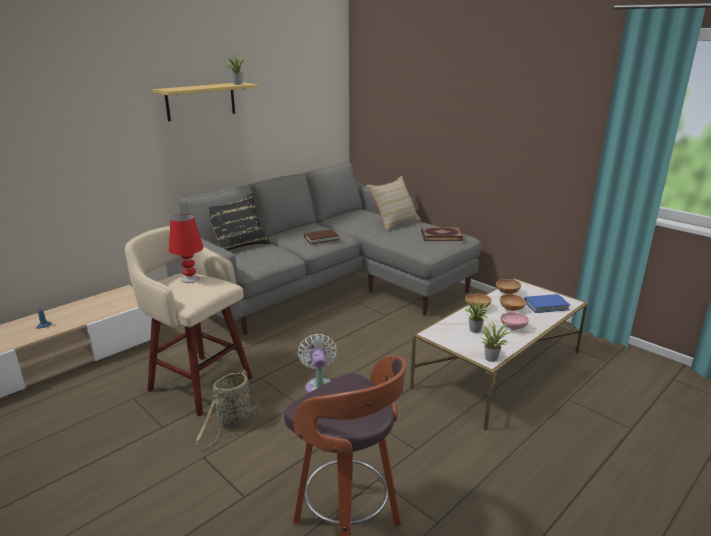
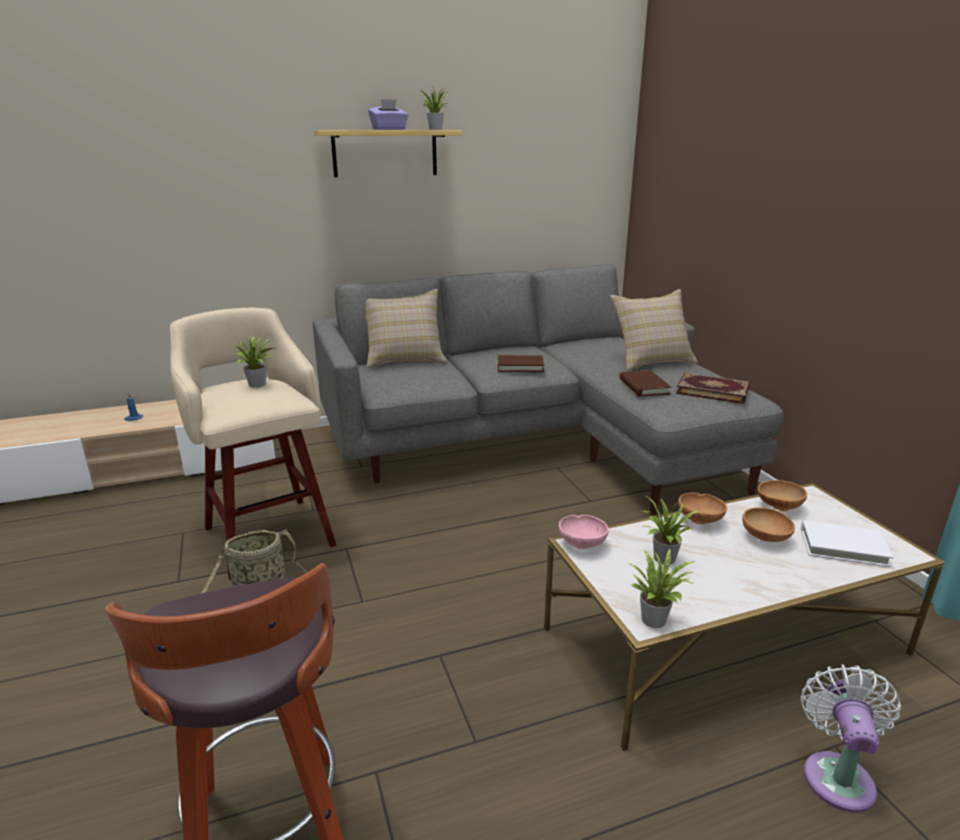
camera: 25 degrees right, 0 degrees up
(190, 279) = (259, 385): red table lamp -> potted plant
(207, 86) = (389, 129): none -> purple tissue box
(239, 245) = (404, 359): black pillow -> beige pillow
(319, 385) = (413, 582): white fan -> white fan (837, 775)
(403, 239) = (644, 386): none -> brown book
(513, 327) = (743, 572): pink bowl -> pink bowl (582, 543)
(546, 305) = (843, 547): blue book -> white book

